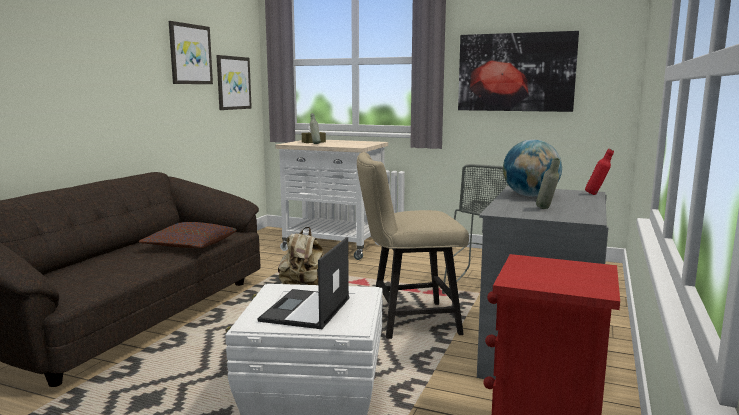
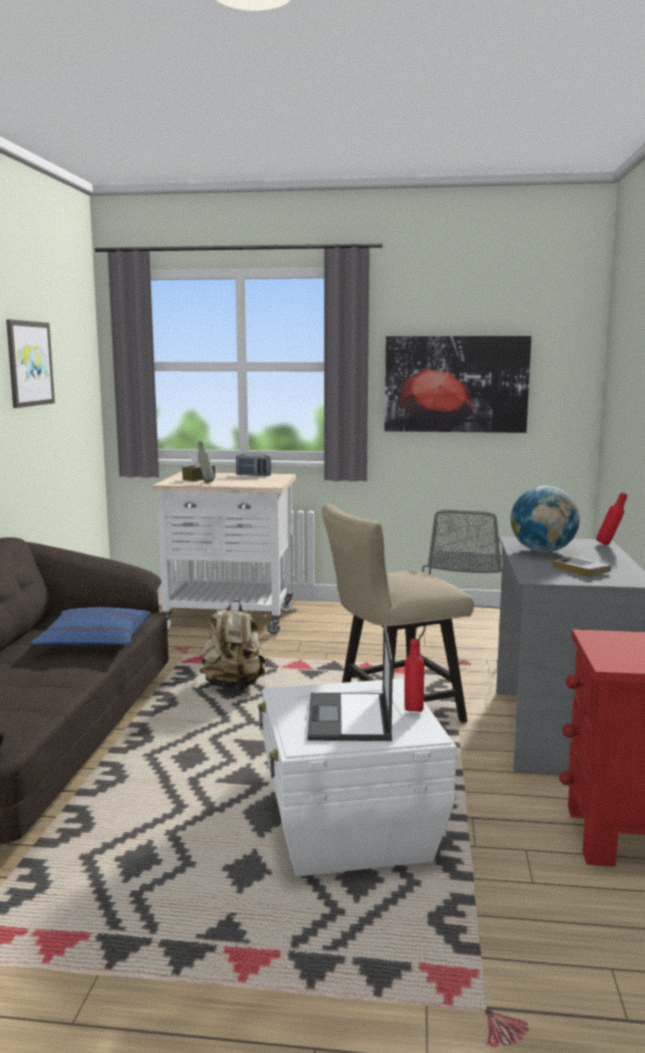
camera: 15 degrees left, 0 degrees up
(190, 246) = (95, 642): brown pillow -> blue pillow
(233, 83) = (73, 398): picture -> none
(355, 141) = (253, 475): none -> radio
(362, 309) = (413, 709): none -> red bottle
(546, 209) = (581, 570): grey bottle -> book

